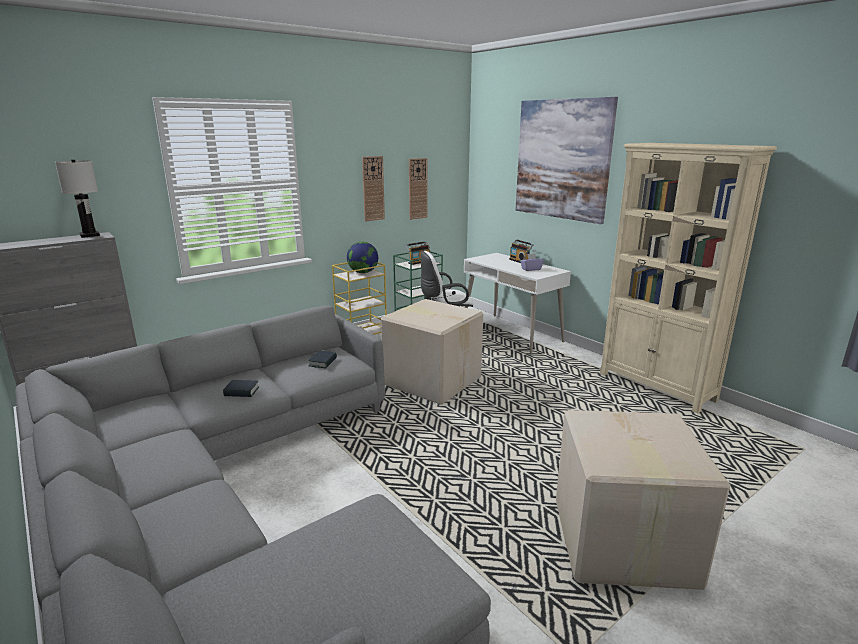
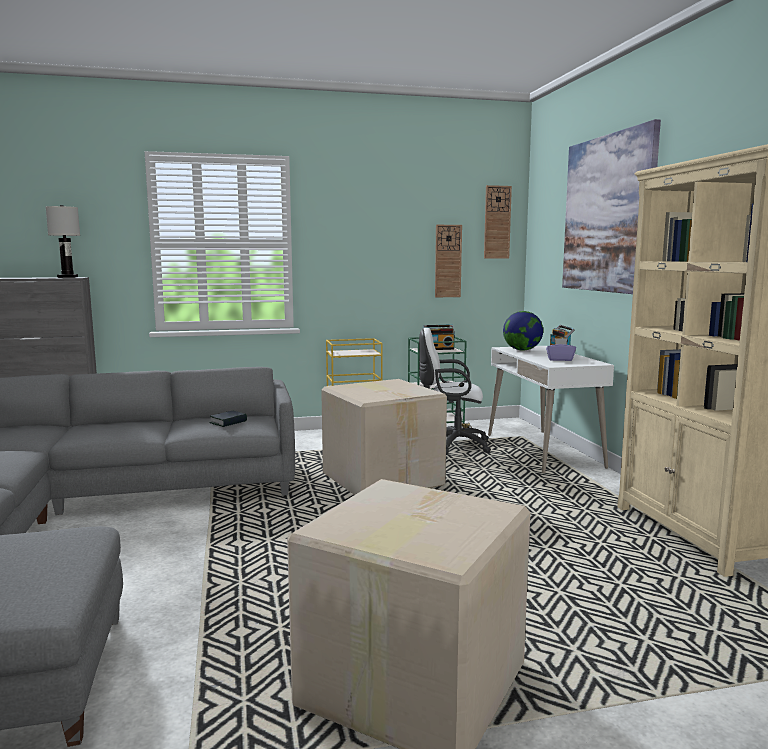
camera: 25 degrees right, 10 degrees down
(241, 392) = (120, 432): book -> none
(363, 272) = (360, 351): globe -> globe (522, 350)
(373, 188) = (385, 256): wall clock -> wall clock (497, 222)

